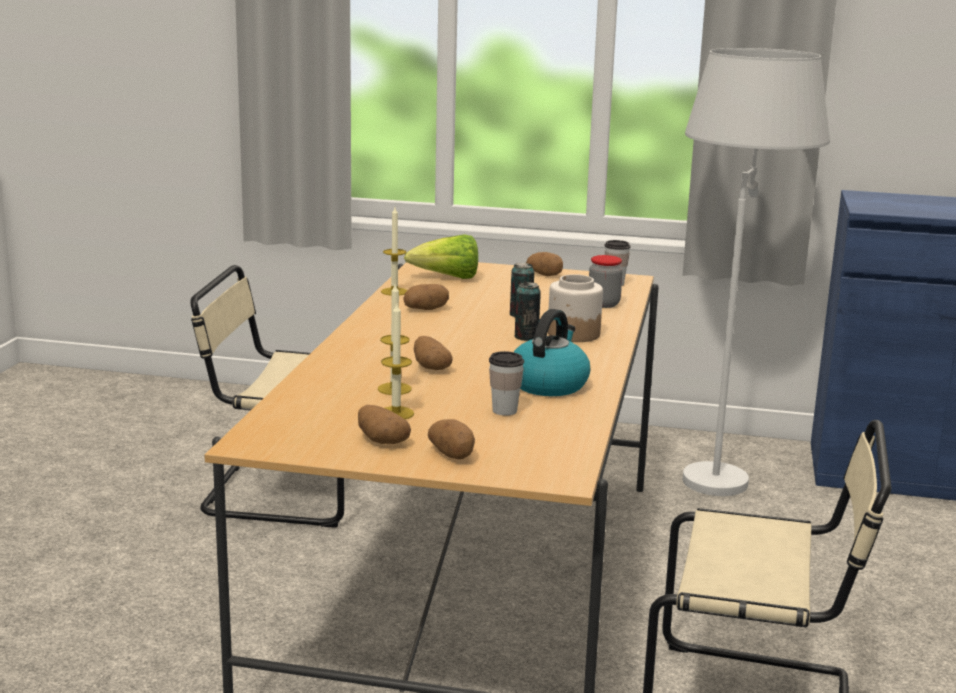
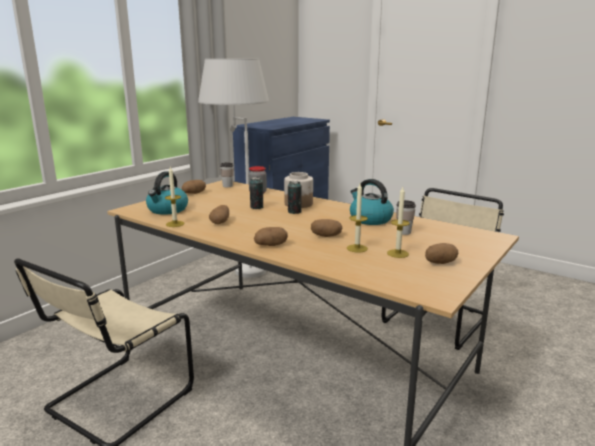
camera: 65 degrees left, 0 degrees up
(447, 278) = (167, 210): lettuce -> kettle
(453, 455) = (464, 251): potato -> potato (271, 245)

